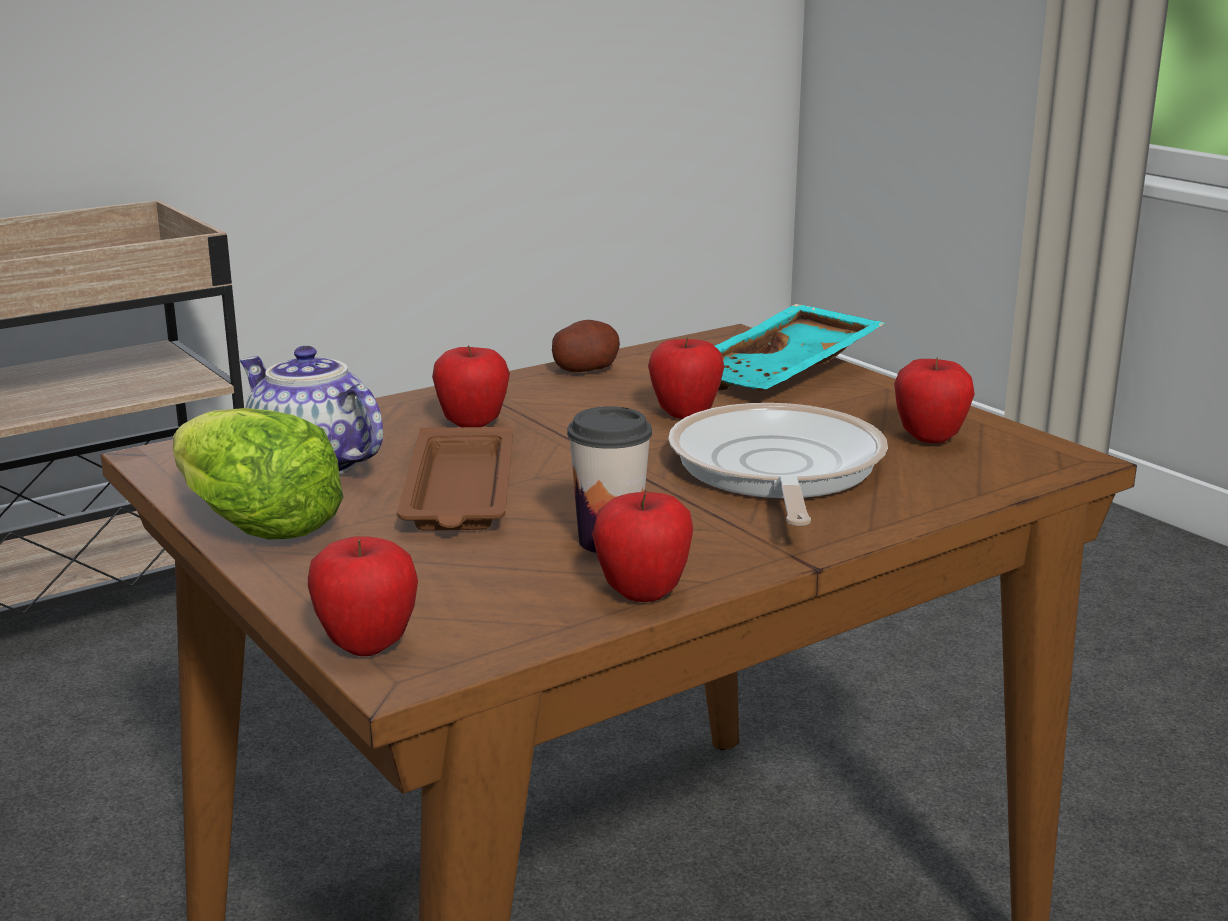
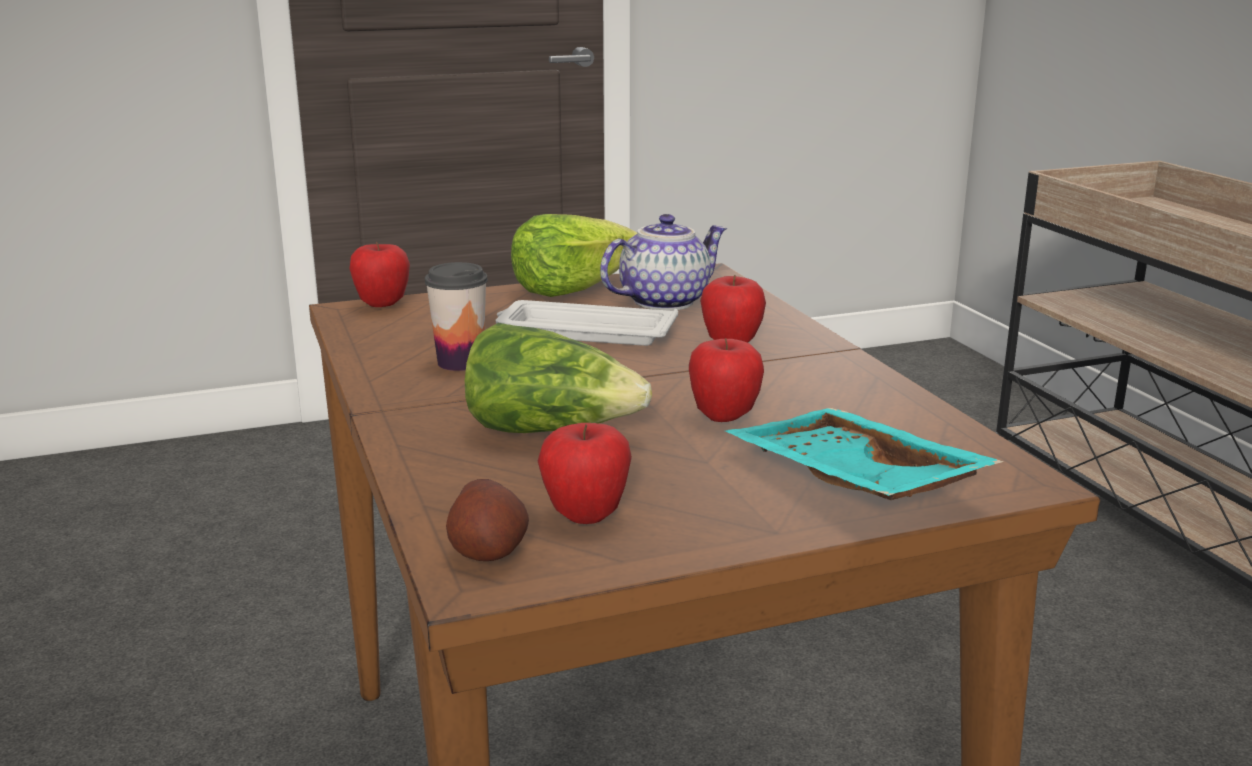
camera: 105 degrees right, 0 degrees up
(459, 493) = (583, 332): brown tray -> white tray
(585, 369) = (884, 394): potato -> potato (488, 550)
(642, 593) = (371, 362): apple -> none
(775, 471) = (551, 430): frying pan -> lettuce

